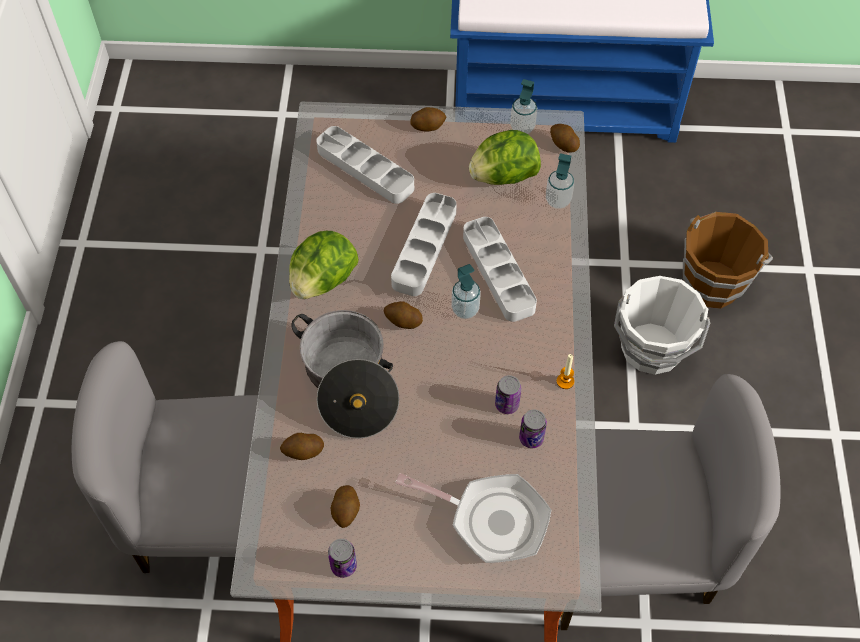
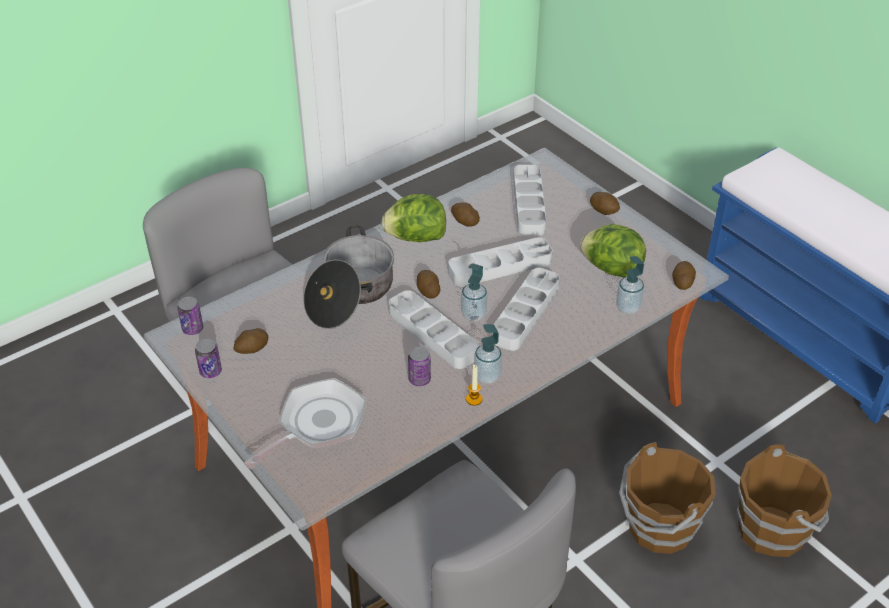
camera: 50 degrees right, 15 degrees down
(303, 452) = (276, 304): potato -> potato (464, 221)
(460, 355) = (433, 334): none -> grey tray
(491, 519) = (317, 424): frying pan -> frying pan turned 120 degrees counterclockwise
(522, 127) = (668, 254): soap dispenser -> soap dispenser (487, 376)
(531, 438) = (405, 408): can -> can (192, 329)
(652, 349) = (659, 528): white bucket -> brown bucket

